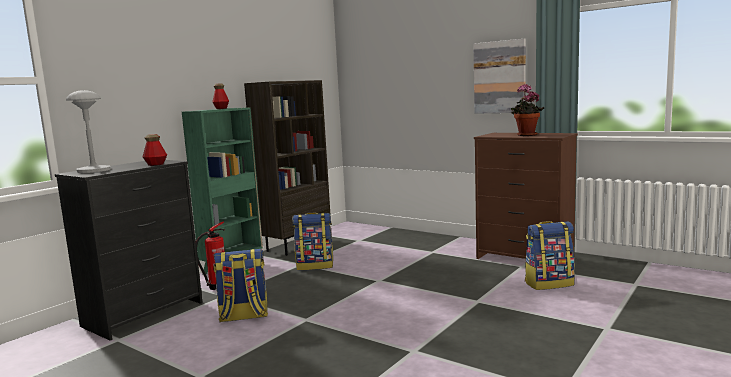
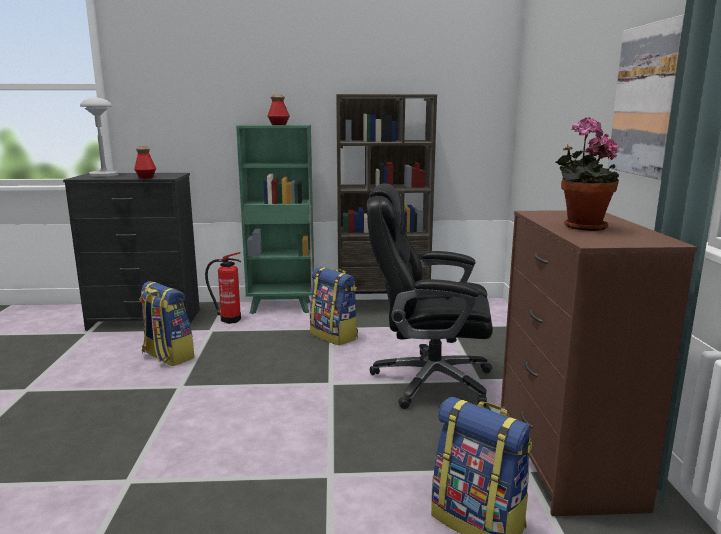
camera: 50 degrees right, 5 degrees up
(416, 260) = (429, 381): none -> black office chair

